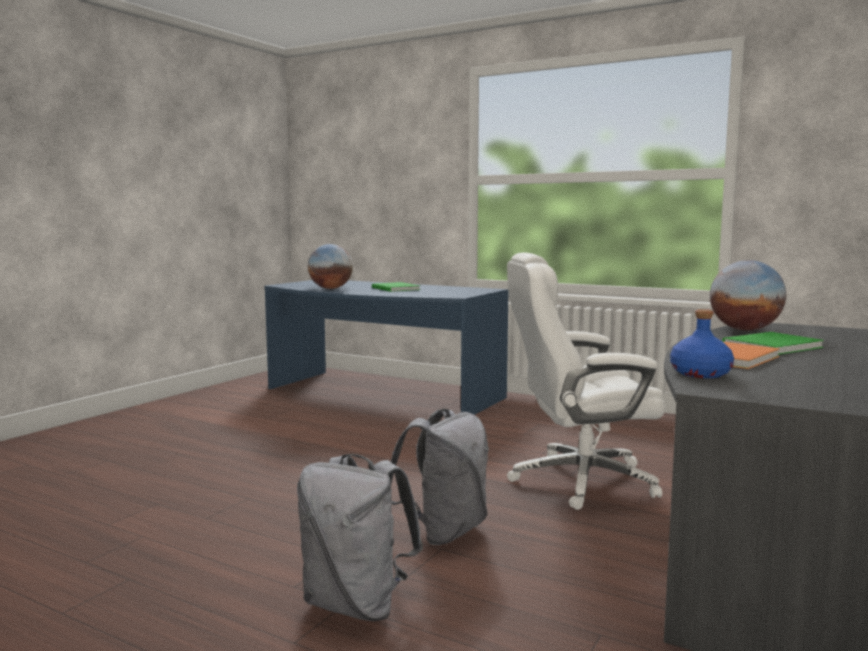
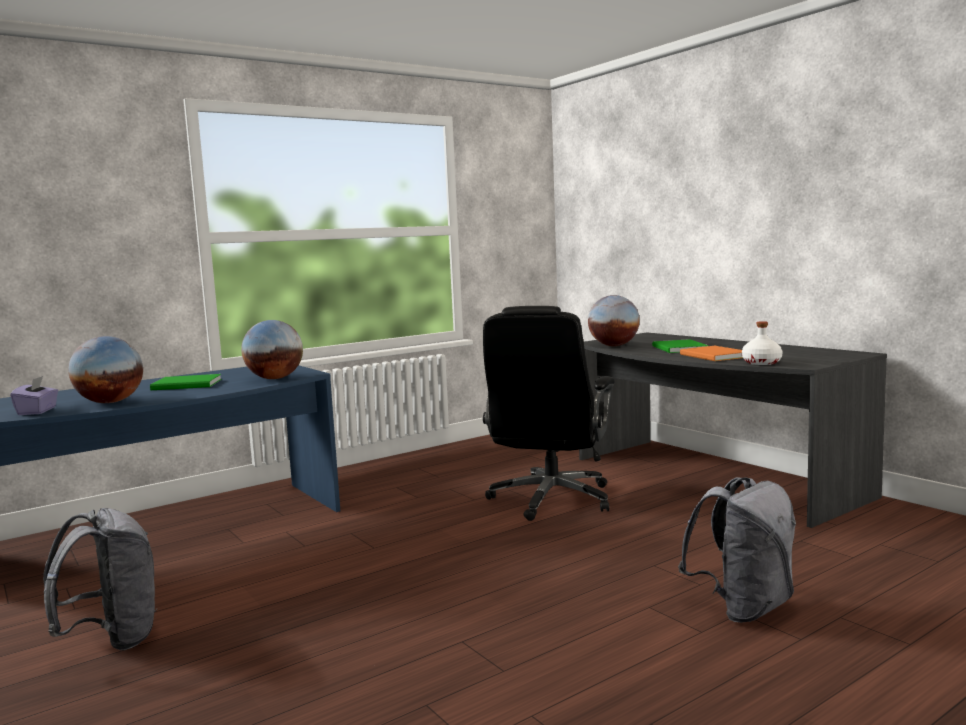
camera: 65 degrees left, 0 degrees up
(301, 286) = (37, 411): none -> purple tissue box
(431, 294) = (275, 378): none -> globe
(443, 532) = (621, 560): grey backpack -> grey backpack (112, 639)
(579, 481) = (551, 500): white office chair -> black office chair
(699, 373) = (761, 363): blue bottle -> white bottle

